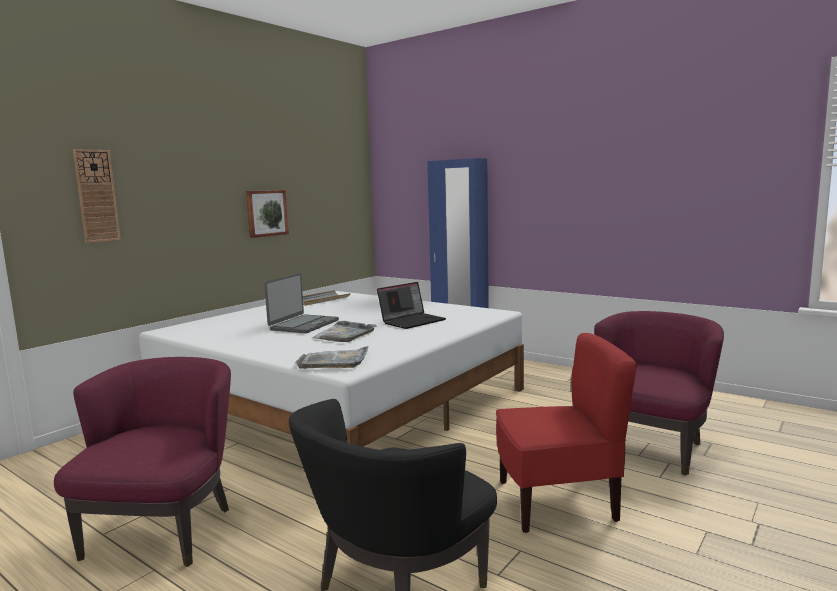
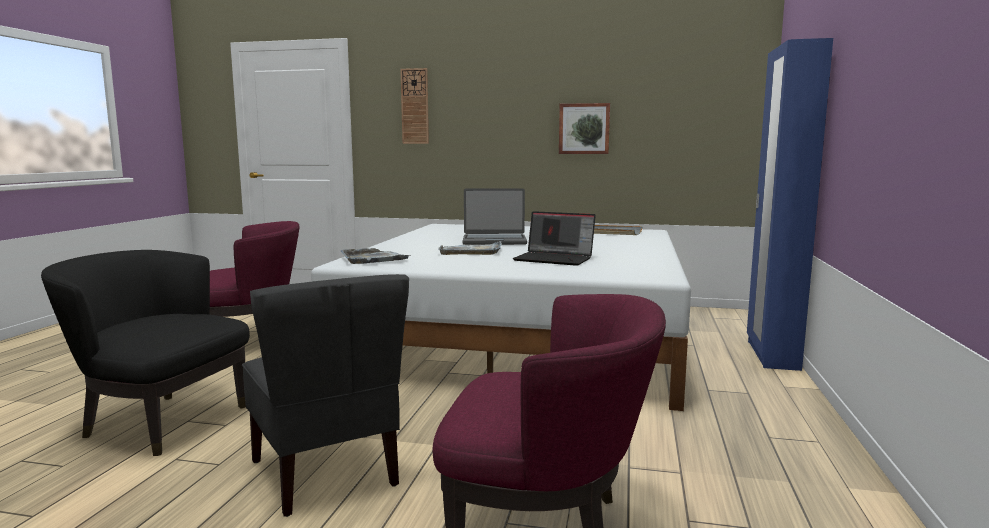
camera: 65 degrees right, 0 degrees up
(557, 502) = (327, 473): red chair -> grey chair

